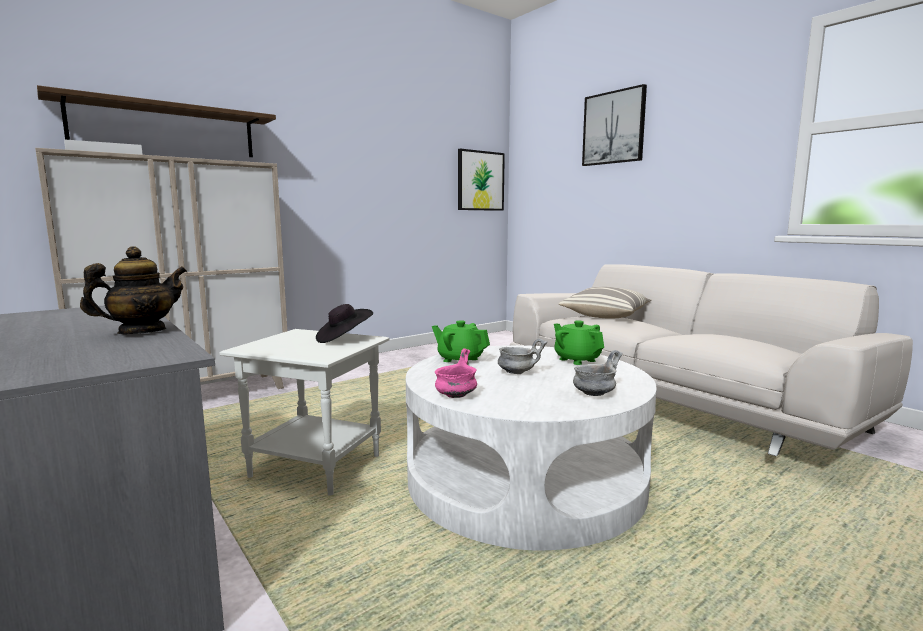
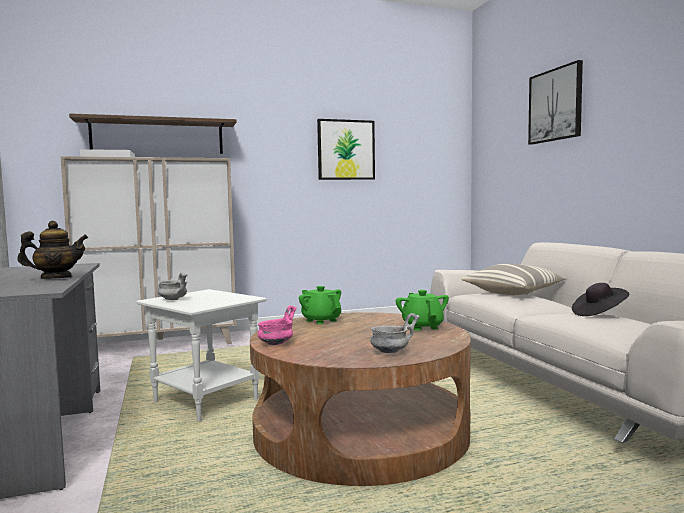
camera: 20 degrees right, 5 degrees down
(344, 339) = (230, 297): black hat -> black hat (599, 314)
(480, 181) = (438, 163): picture -> picture (346, 150)
(517, 373) = (352, 332): grey bowl -> grey bowl (174, 299)
(525, 477) = (361, 430): white coffee table -> brown coffee table

